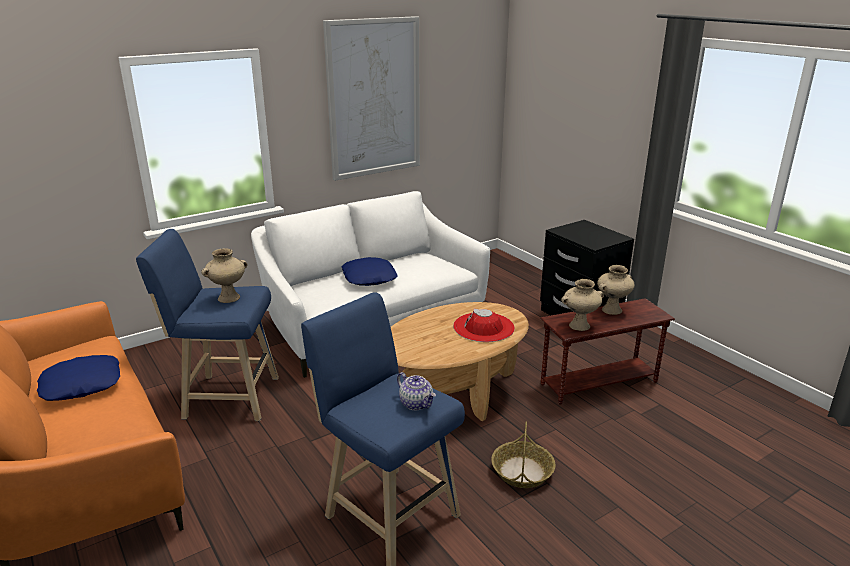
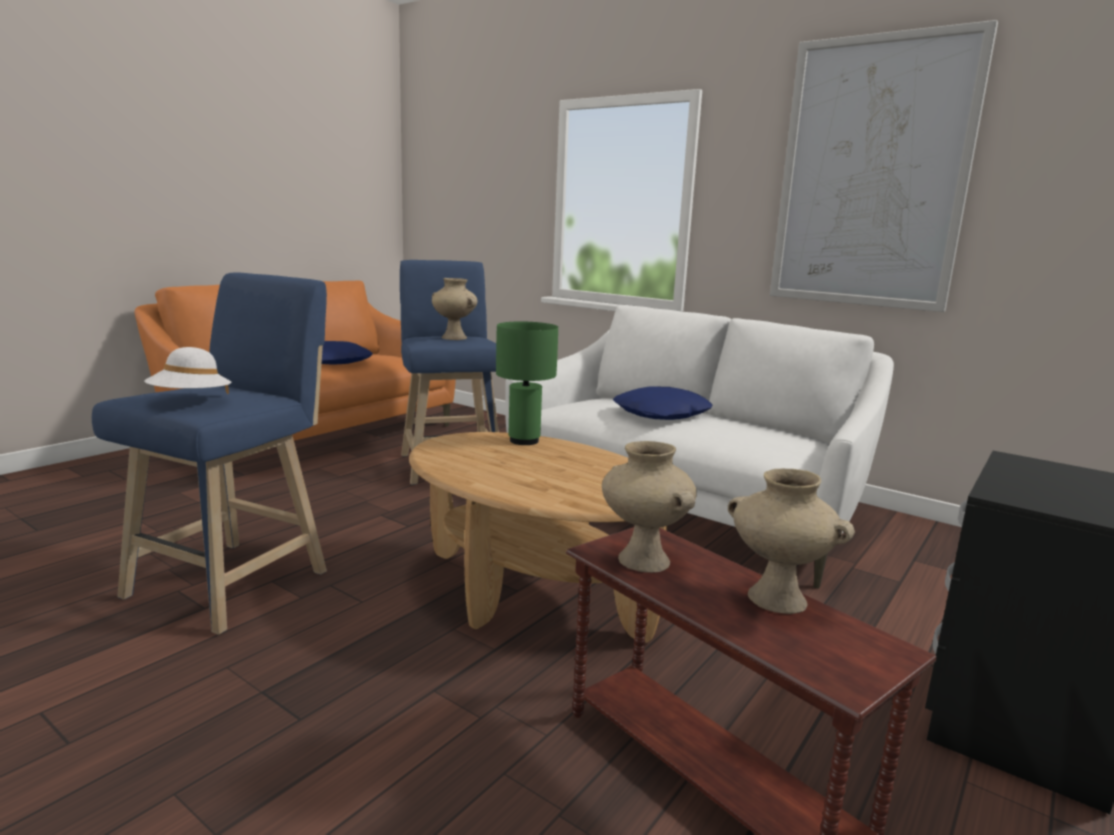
camera: 70 degrees right, 10 degrees down
(409, 327) = (523, 441): none -> green table lamp
(416, 404) = (190, 400): teapot -> white hat
(483, 327) = (563, 483): red hat -> none
(522, 472) = (331, 686): basket -> none

